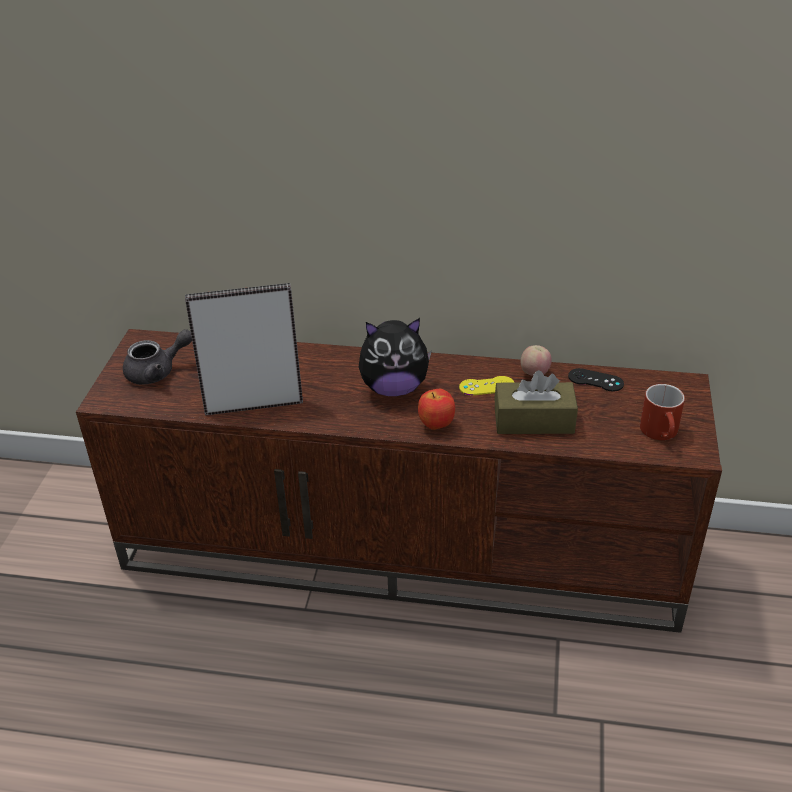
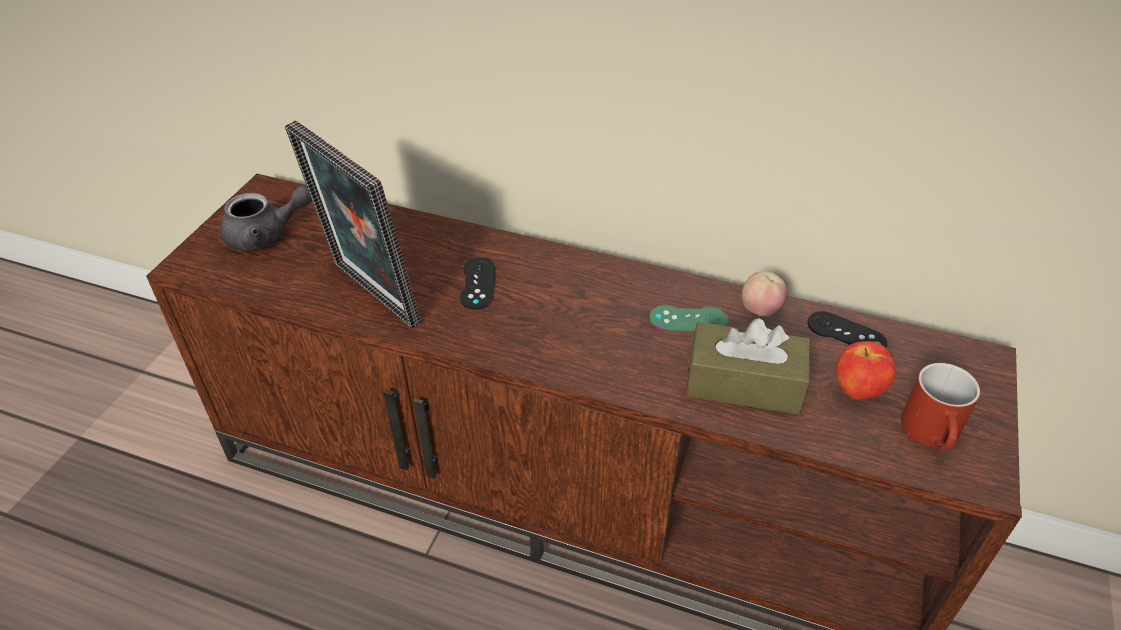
camera: 10 degrees right, 5 degrees up
(253, 403) = (369, 297): picture frame -> picture frame turned 135 degrees counterclockwise
(330, 383) = (478, 283): none -> black game controller
(394, 388) = (560, 303): plush toy -> none
(436, 425) = (603, 369): apple -> apple (857, 392)
(486, 386) = (688, 319): yellow game controller -> green game controller

